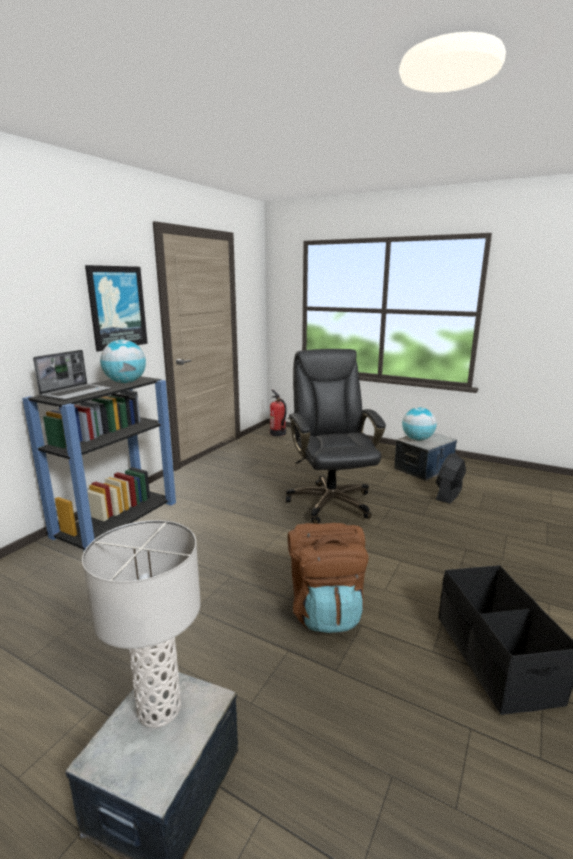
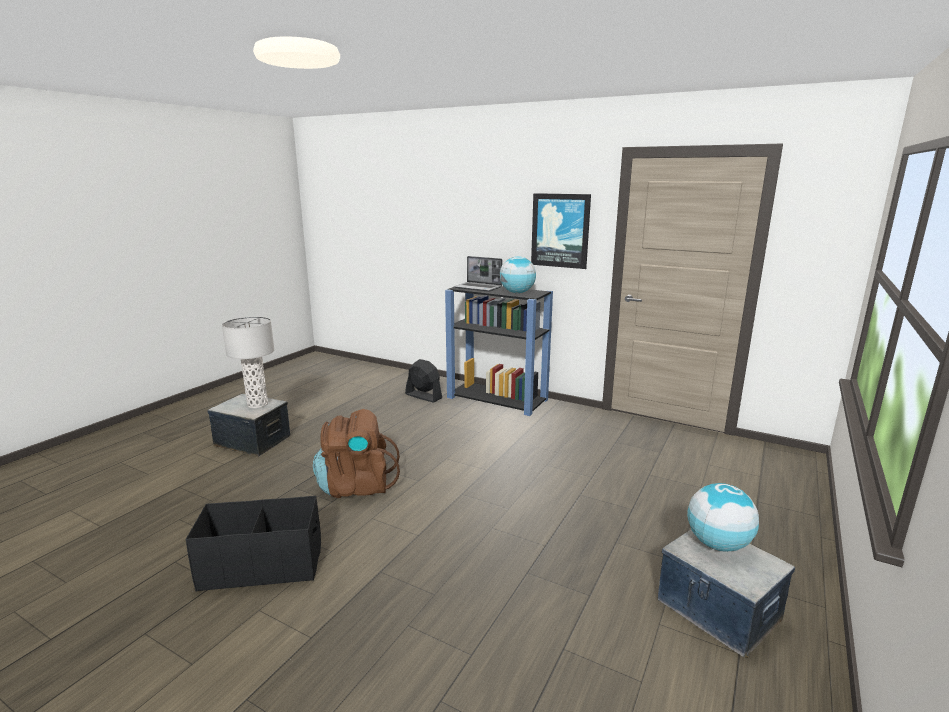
camera: 90 degrees right, 0 degrees up
(278, 433) = (782, 462): fire extinguisher -> none
(331, 504) = (543, 498): black office chair -> none
(448, 494) = (609, 620): black fan -> black fan (423, 396)

